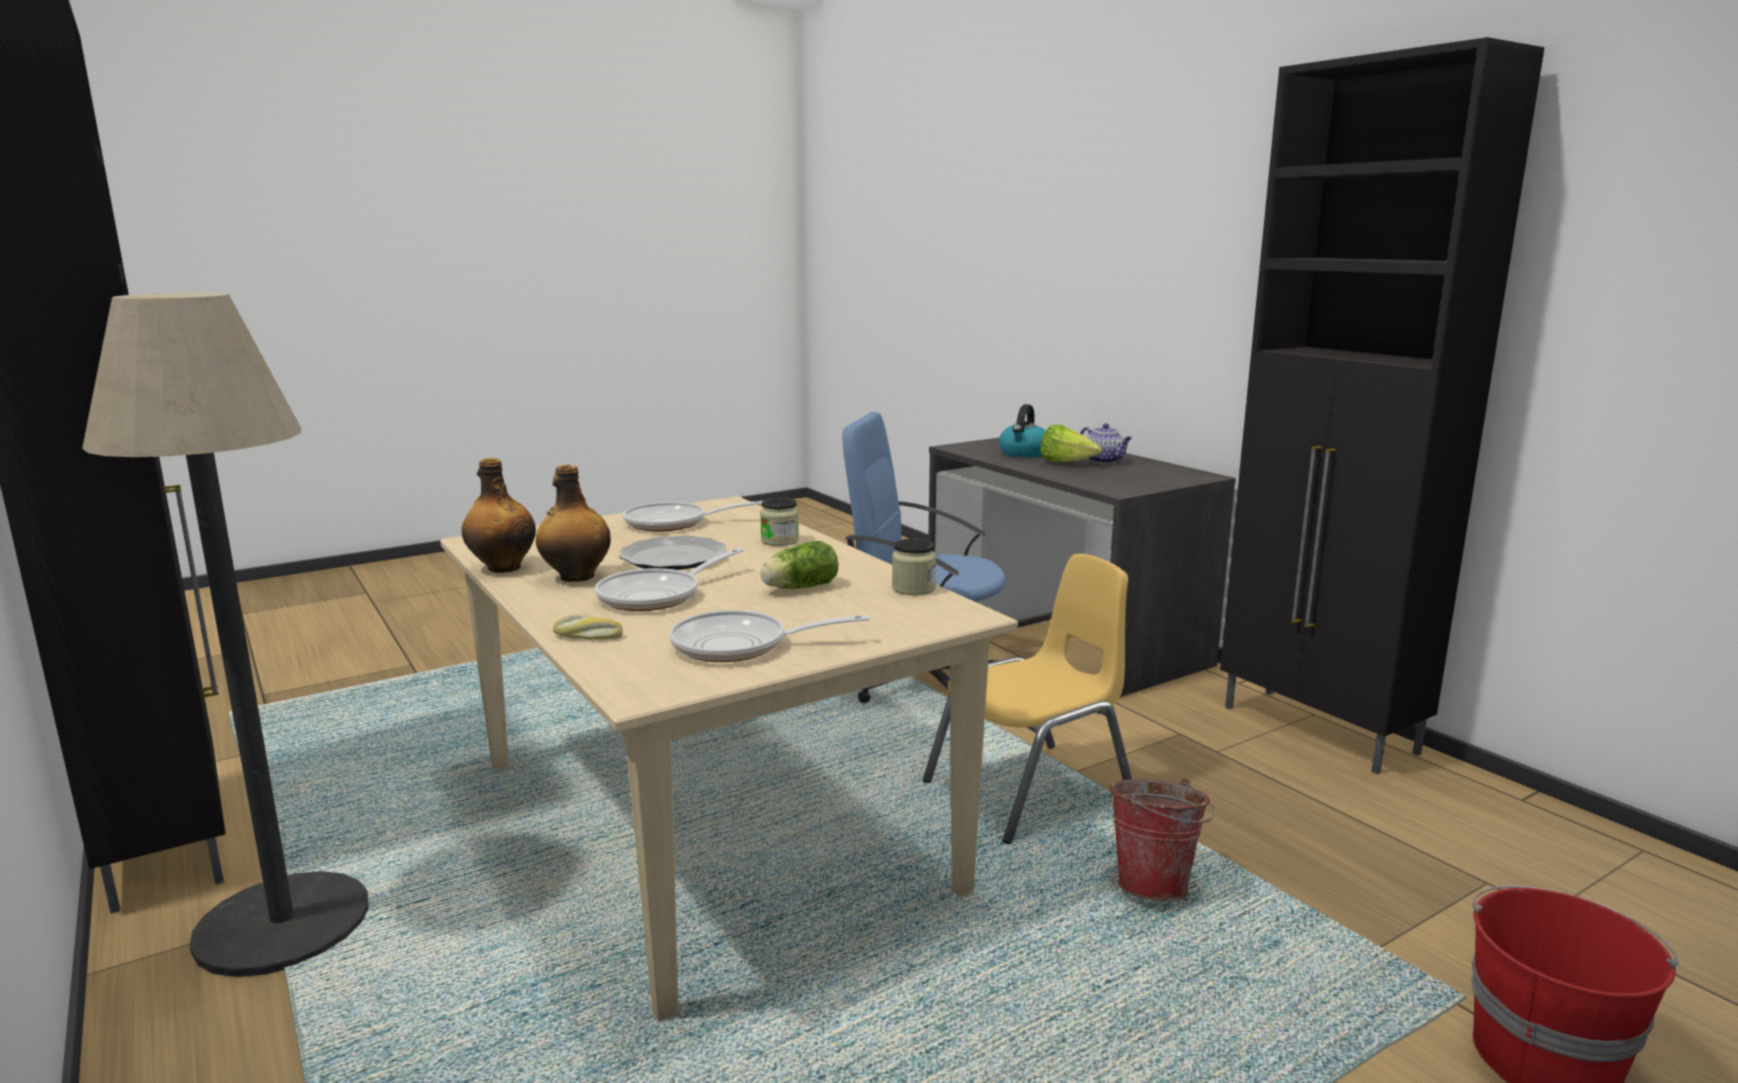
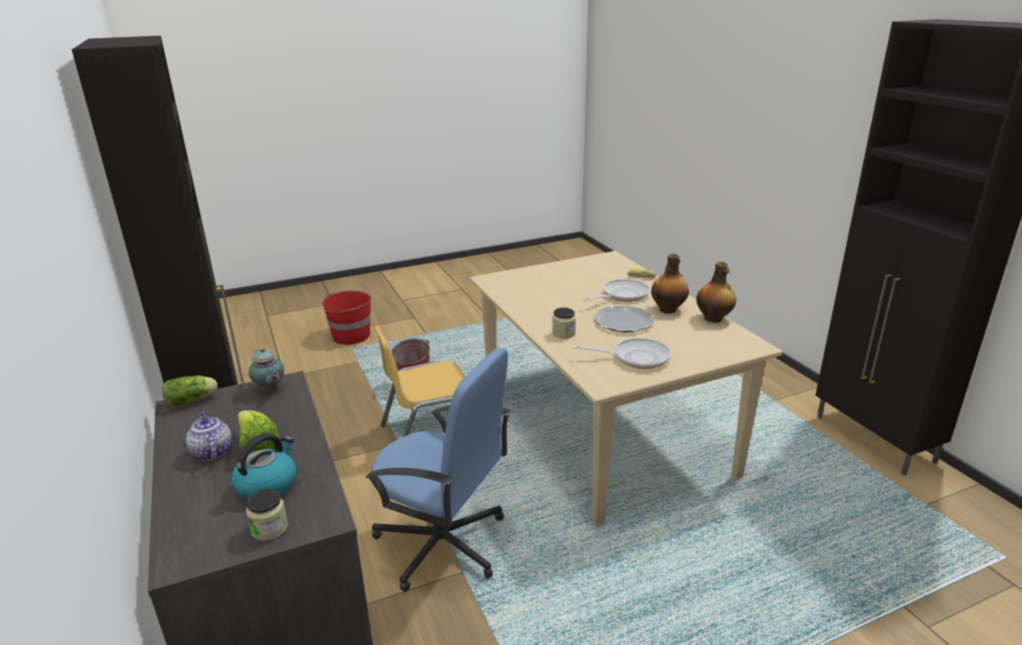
camera: 170 degrees left, 10 degrees up
(282, 924) = (767, 397): floor lamp -> none
(740, 646) = (581, 270): frying pan -> none
(798, 588) = (556, 297): lettuce -> lettuce (193, 400)
(913, 588) = (503, 293): jar -> jar (269, 528)
(1127, 486) = (270, 389): none -> teapot

